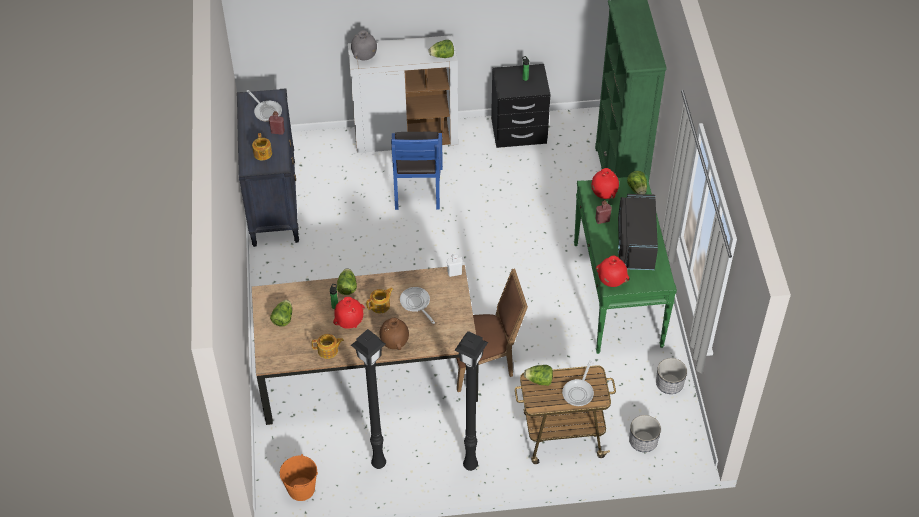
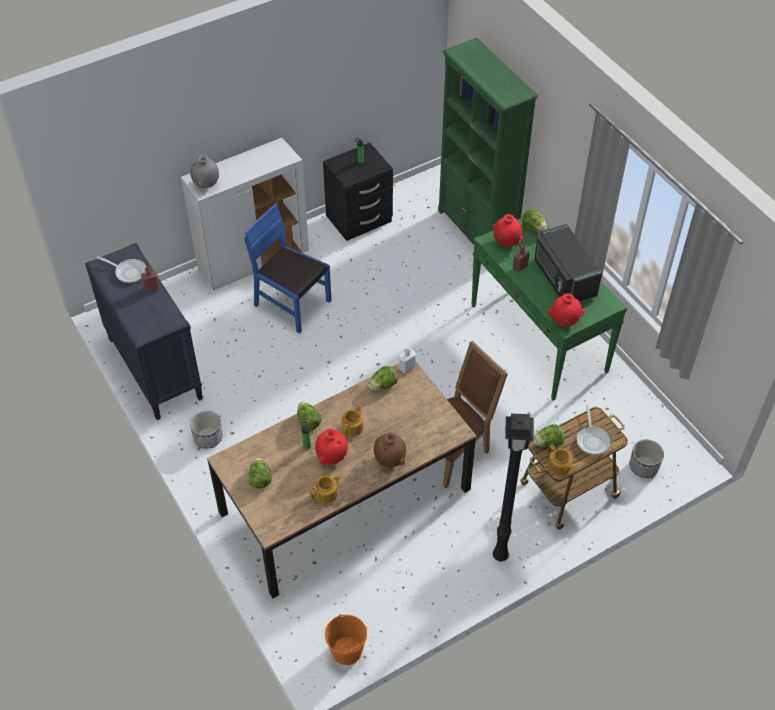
camera: 25 degrees left, 0 degrees up
(262, 154) = (149, 316): teapot -> teapot (559, 467)
(377, 464) = (409, 592): black floor lamp -> none
(416, 303) = (387, 412): frying pan -> none
(417, 187) = (292, 304): blue chair -> blue chair turned 150 degrees clockwise
(442, 56) = (284, 159): lettuce -> lettuce (383, 385)
(669, 384) = (634, 404): planter -> planter (208, 438)

